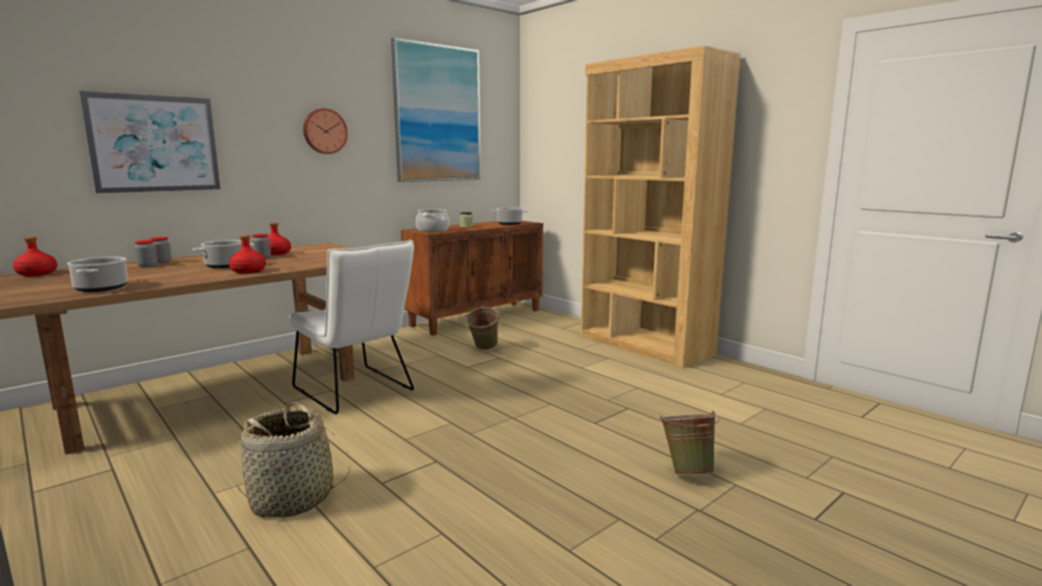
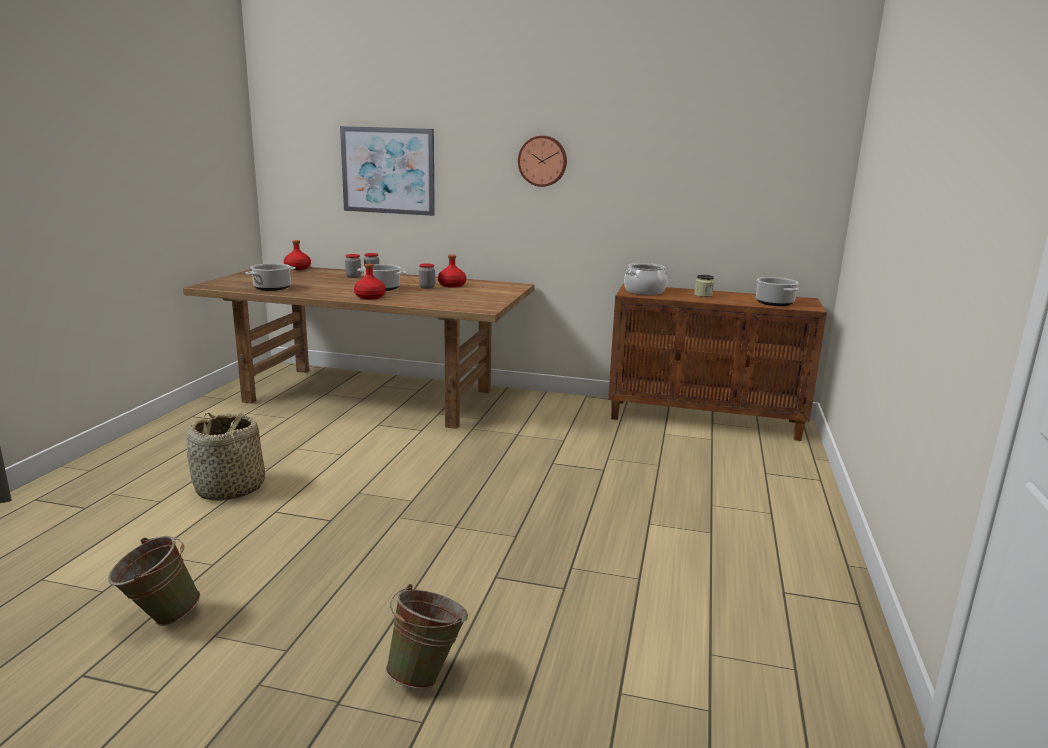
camera: 55 degrees right, 5 degrees up
(357, 391) = (430, 440): white chair -> none
(437, 114) = (700, 139): picture -> none
(483, 349) = (614, 454): green bucket -> green bucket (159, 618)
(645, 345) = (807, 546): brown bookcase -> none

